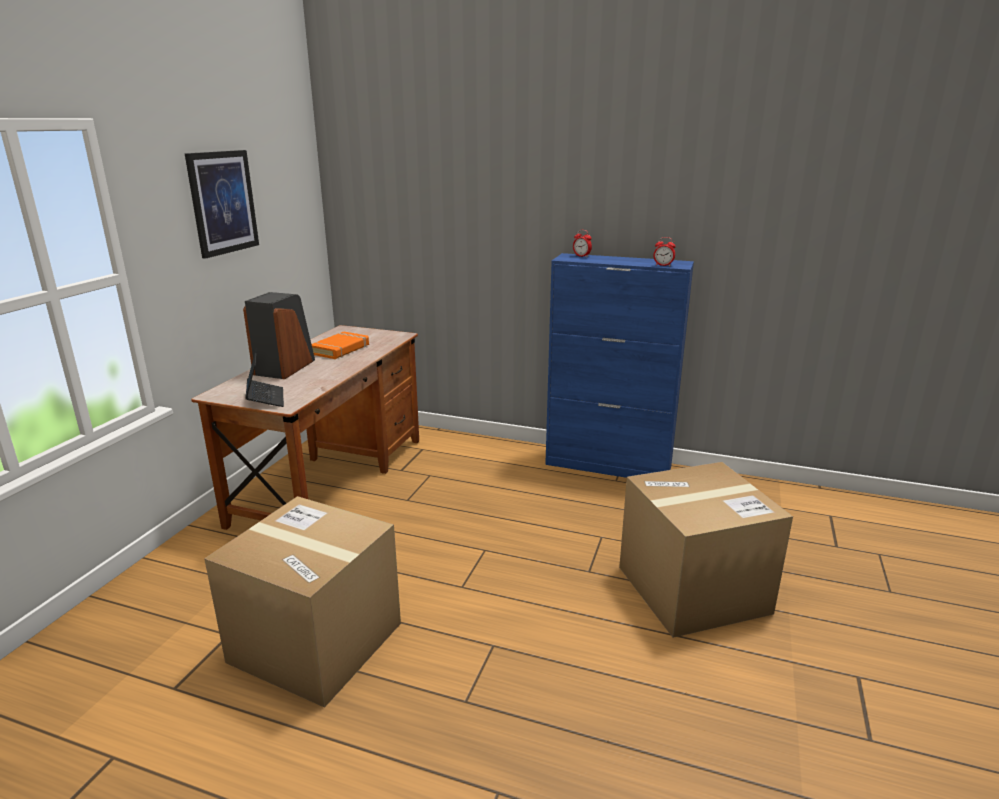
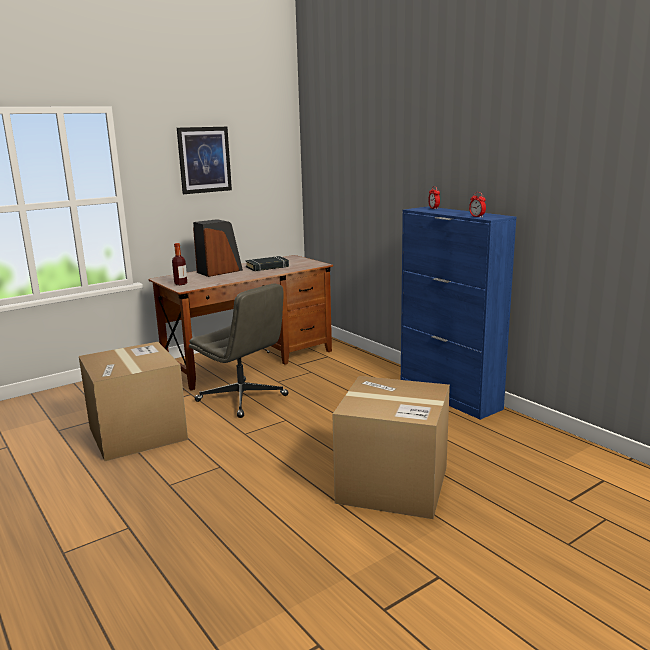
camera: 35 degrees right, 5 degrees down
(265, 399) = (180, 284): laptop -> bottle
(340, 349) = (267, 267): orange book -> black book
(395, 538) = (243, 398): none -> grey office chair

